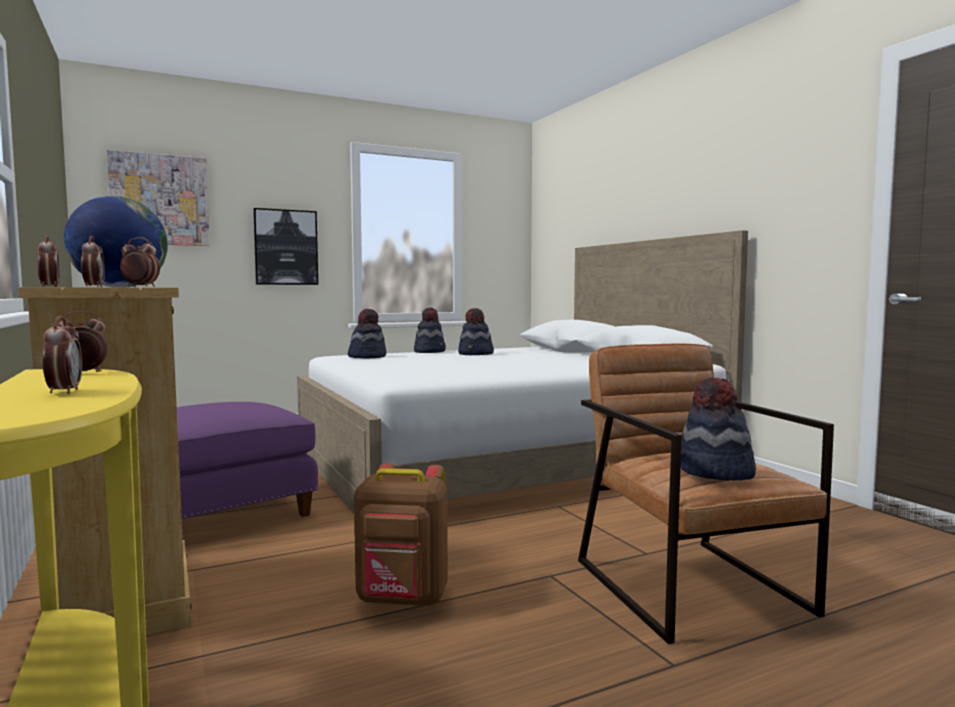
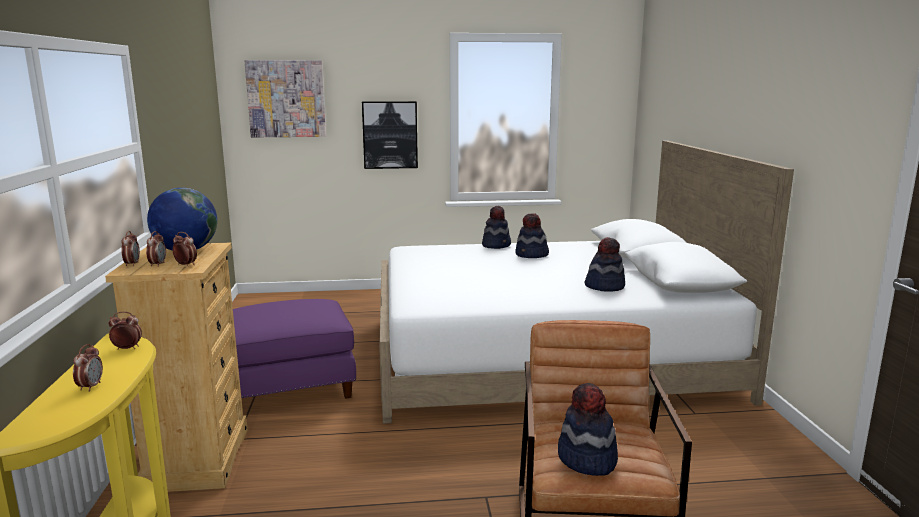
camera: 20 degrees right, 10 degrees up
(367, 356) = (433, 252): hat -> hat (604, 286)
(402, 600) = (364, 497): brown backpack -> none

